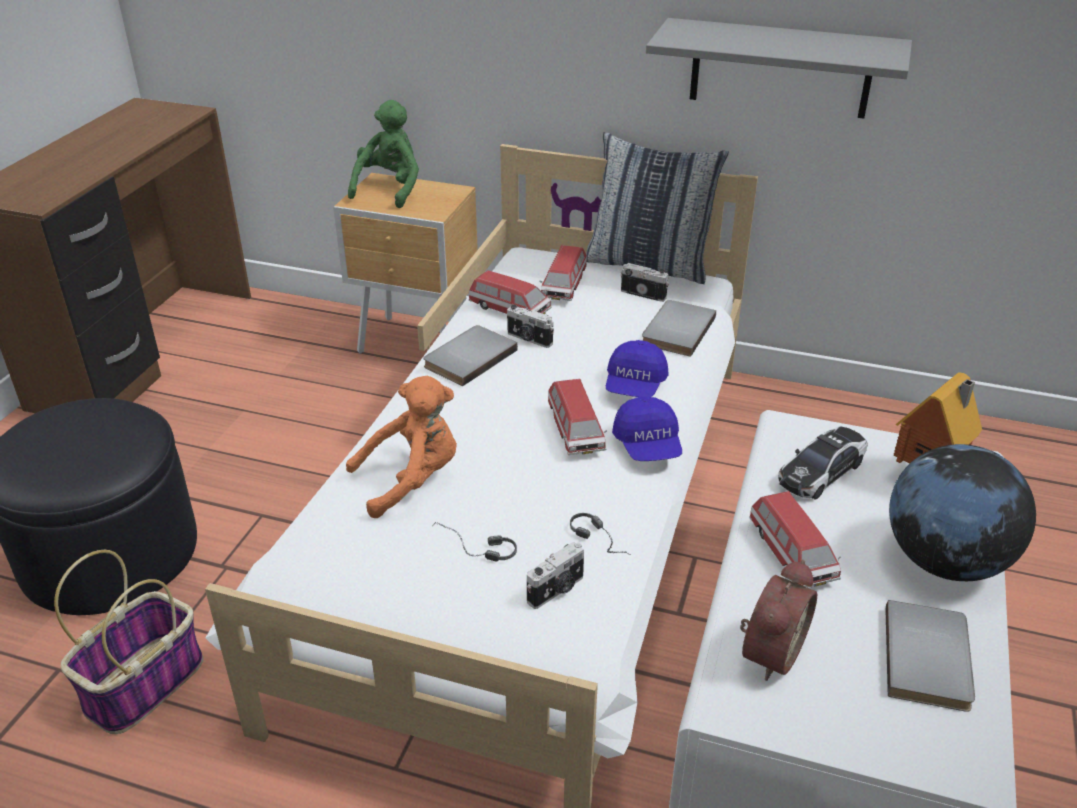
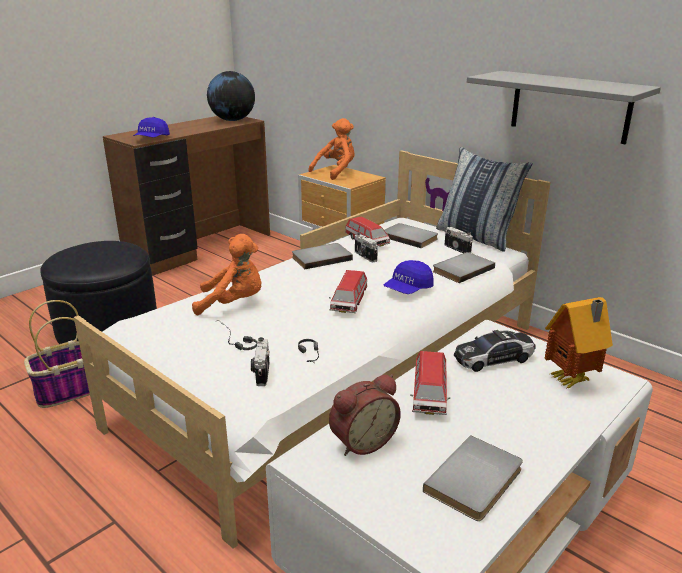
camera: 25 degrees right, 10 degrees down
(390, 189) = (336, 172): green plush toy -> orange plush toy
(557, 590) = (261, 373): camera -> camera turned 105 degrees clockwise
(564, 286) = (410, 237): toy car -> grey book
(648, 446) = (387, 319): blue cap -> blue cap (151, 139)
(945, 561) = (542, 429): globe -> globe (232, 120)

